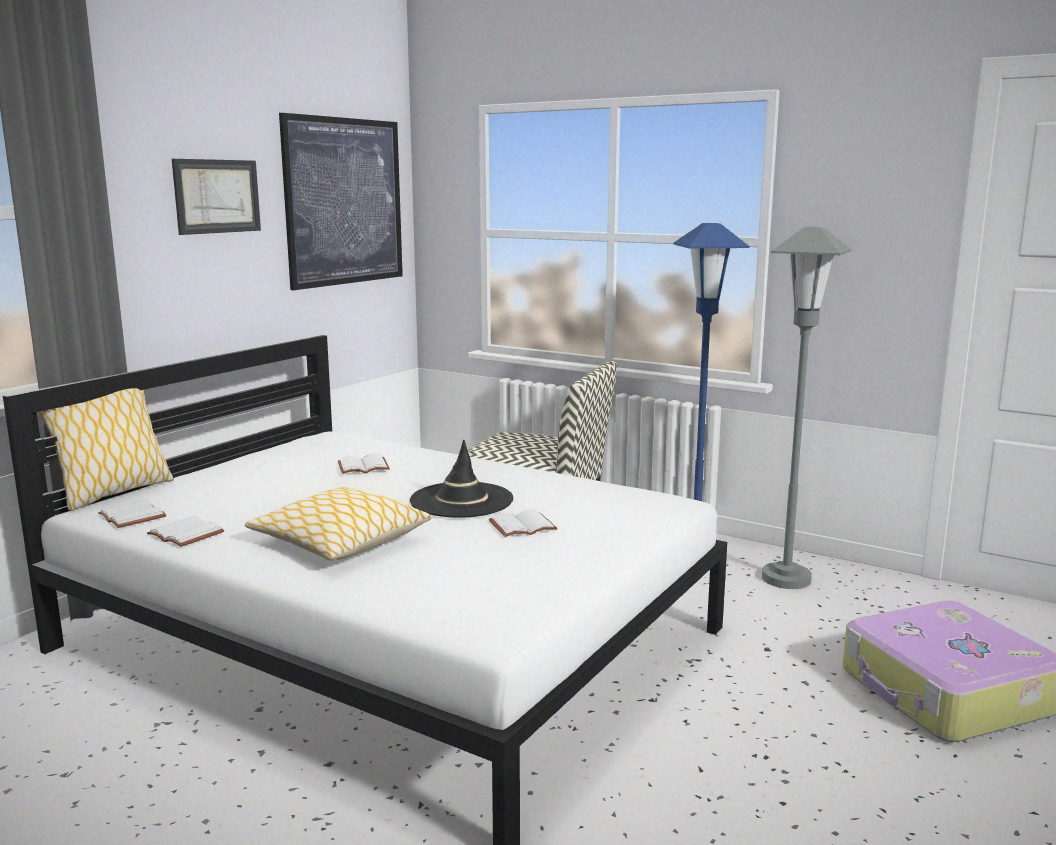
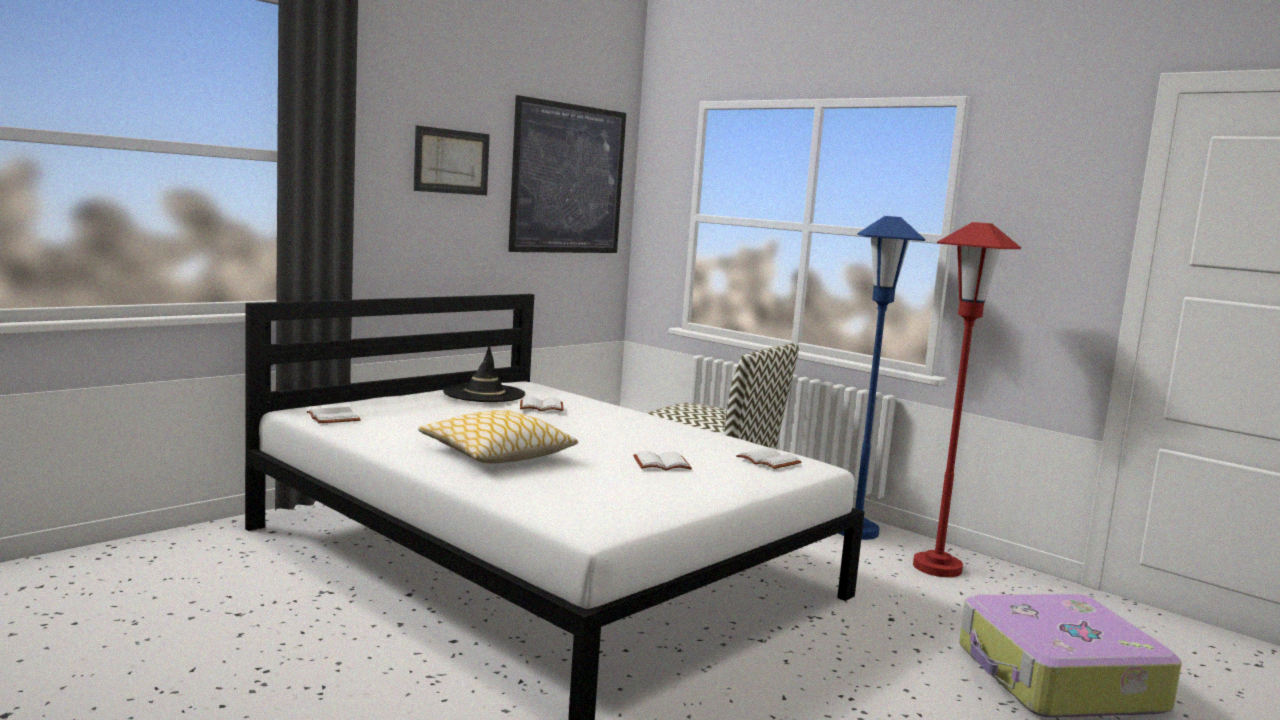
camera: 10 degrees right, 5 degrees down
(113, 493) = (324, 401): pillow -> none
(183, 534) = (369, 434): white book -> white book (766, 461)
(461, 500) = (616, 440): black hat -> black hat (484, 394)
(786, 579) = (937, 568): grey floor lamp -> red floor lamp

